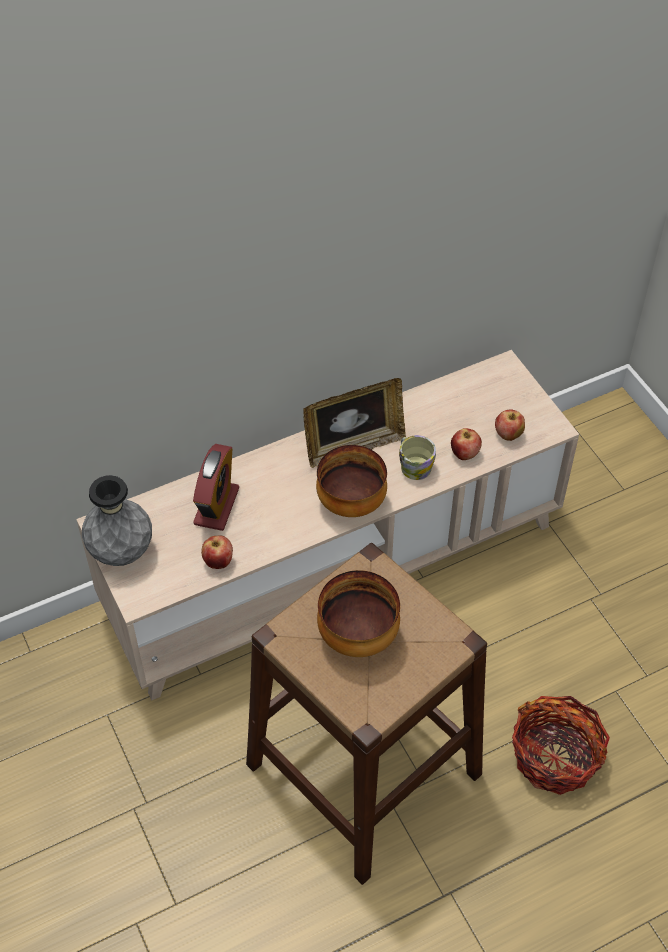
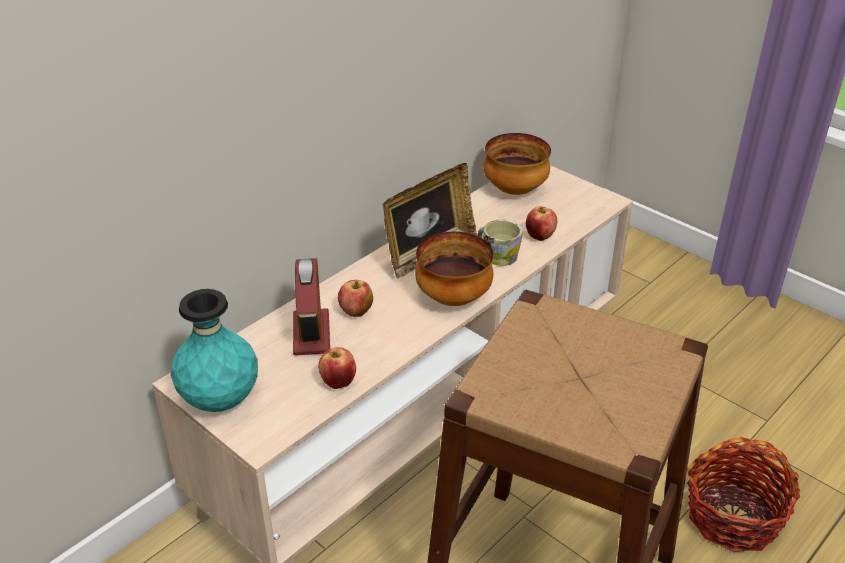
camera: 20 degrees left, 15 degrees down
(121, 552) = (220, 401): grey vase -> turquoise vase
(358, 637) = (567, 375): bowl -> bowl (515, 190)
(508, 435) = (570, 214): apple -> apple (356, 312)

